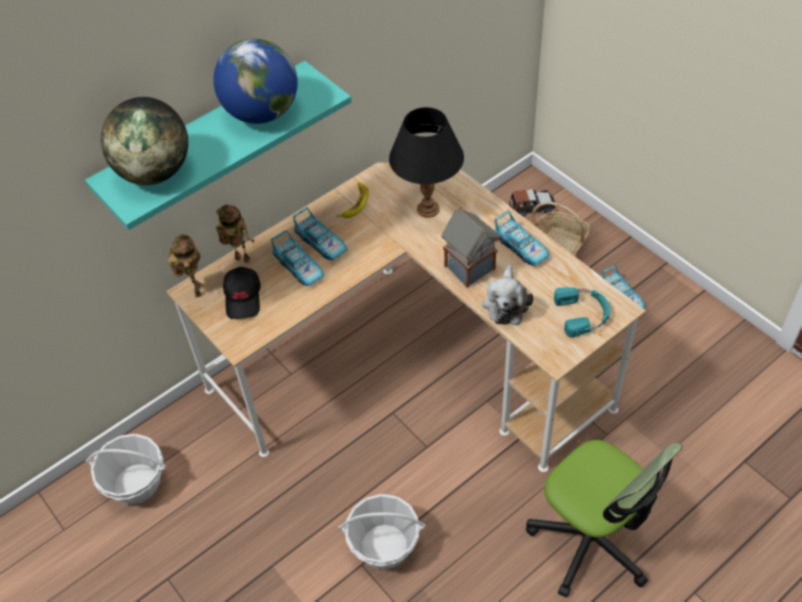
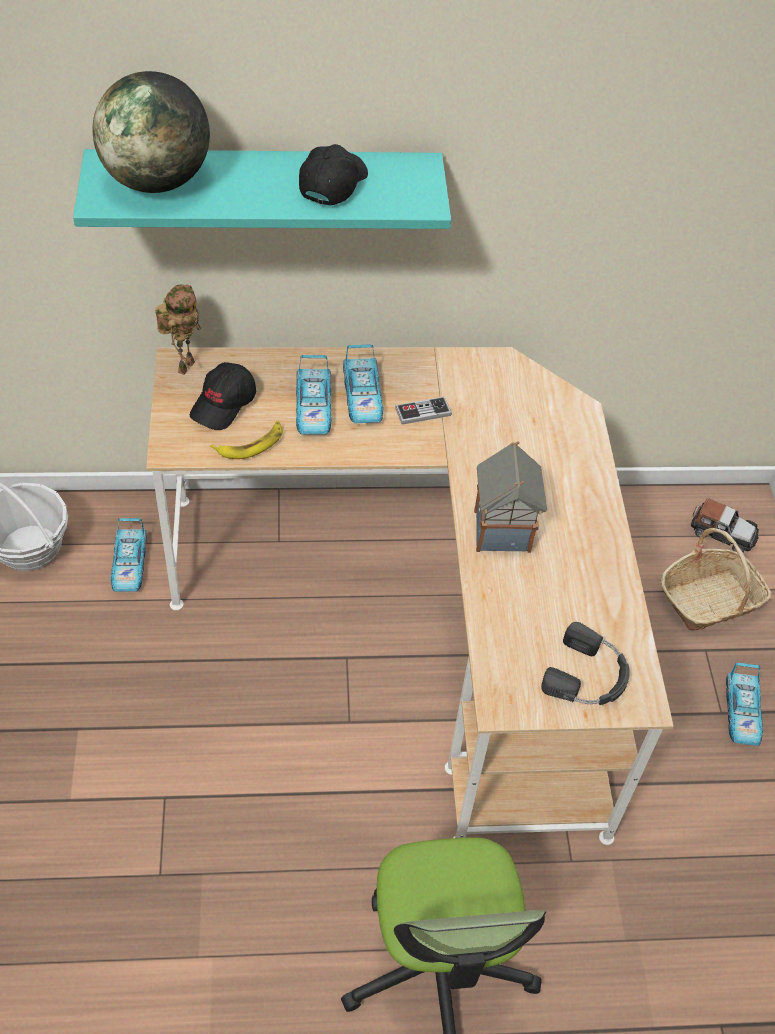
camera: 30 degrees right, 0 degrees up
(240, 260) = (260, 362): toy robot -> none
(262, 113) = (332, 183): globe -> black cap
(355, 203) = (441, 377): banana -> banana (251, 444)
(364, 229) = (423, 412): none -> game controller
(384, 546) = (205, 795): basket -> none
(427, 209) = (518, 433): black table lamp -> none
(506, 303) = (505, 600): plush toy -> none
(521, 247) = (588, 547): toy car -> toy car (129, 565)
(583, 314) = (588, 676): turquoise headphones -> black headphones

